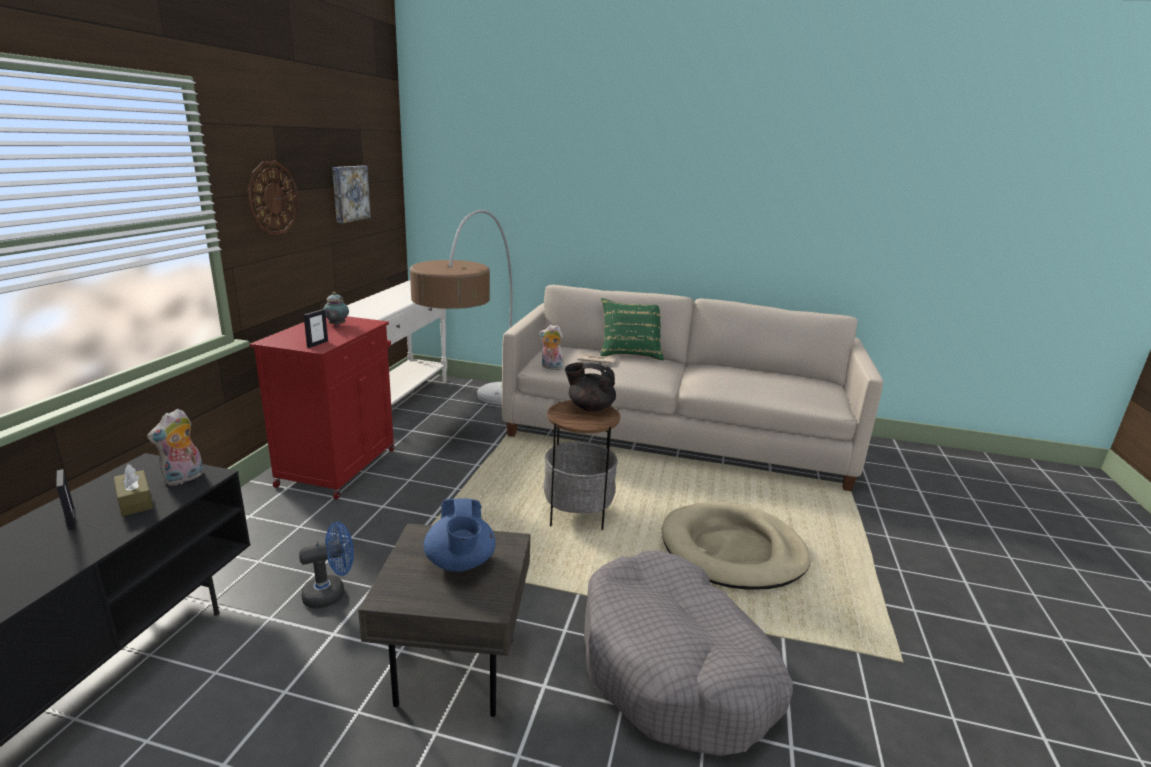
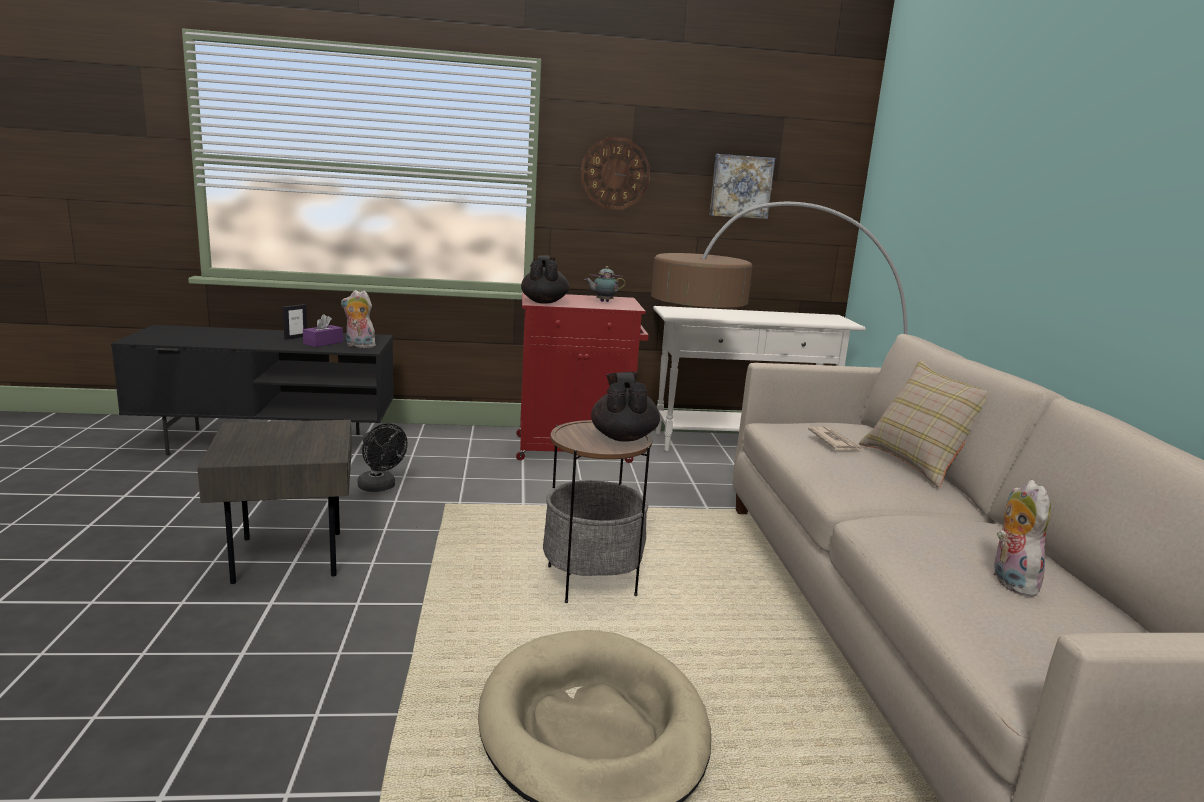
camera: 70 degrees right, 5 degrees down
(135, 501) = (323, 343): brown tissue box -> purple tissue box
(317, 344) = (544, 302): picture frame -> black teapot
(331, 593) = (380, 487): blue fan -> black fan
(460, 563) = (288, 442): blue teapot -> none
(551, 367) = (781, 429): plush toy -> plush toy (1009, 581)
(630, 353) = (920, 463): green pillow -> beige pillow
(675, 667) = (304, 686): grey dog bed -> none

